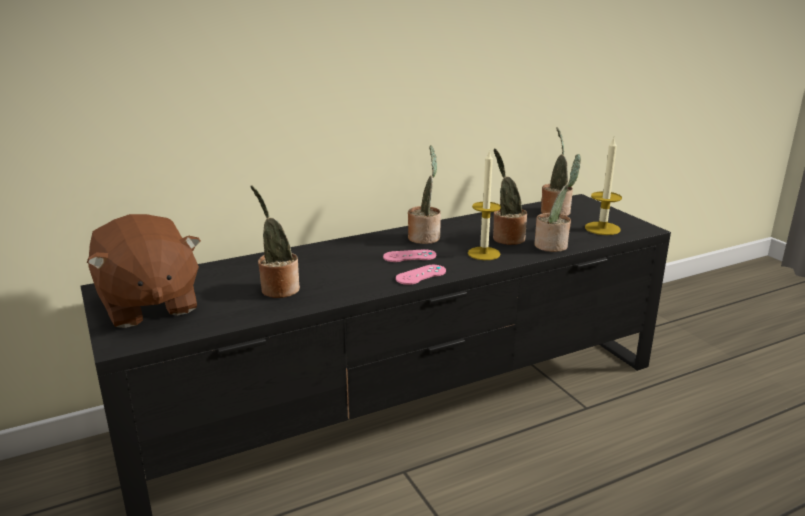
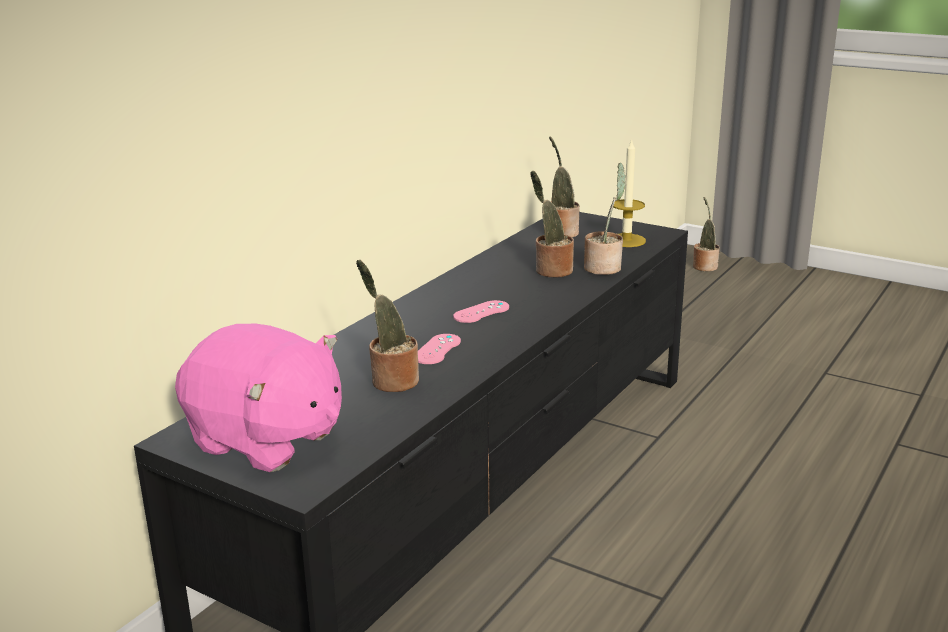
camera: 30 degrees left, 0 degrees up
(148, 305) = (266, 440): brown plush toy -> pink plush toy
(421, 275) = (520, 328): pink game controller -> pink game controller (437, 349)
(425, 237) = (468, 288): potted plant -> potted plant (704, 266)
(484, 253) = (551, 291): candle -> none

